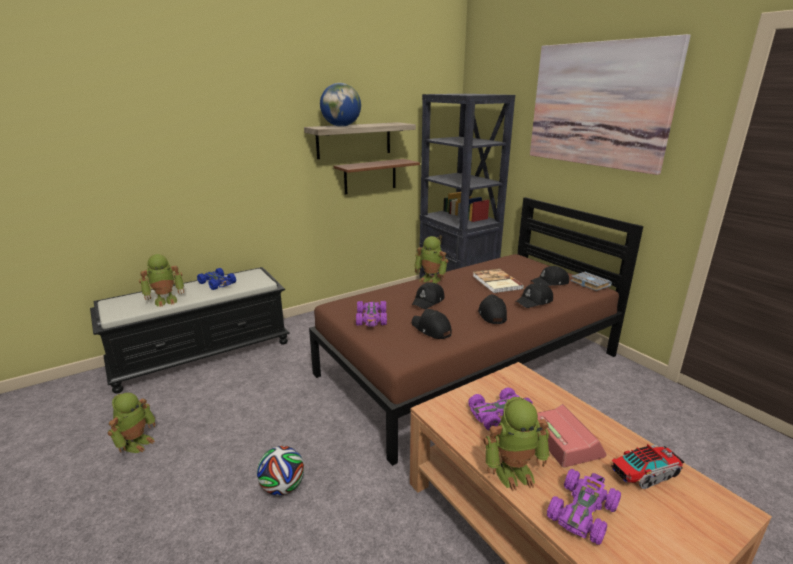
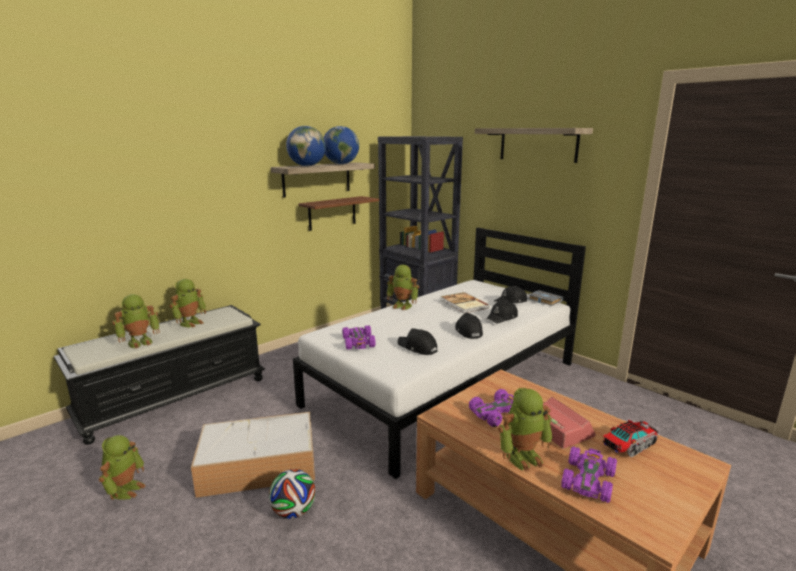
camera: 10 degrees left, 5 degrees down
(218, 283) = (190, 322): blue toy car -> toy robot
(260, 433) = (257, 465): none -> storage box
(379, 124) = (341, 164): none -> globe
(428, 301) = (407, 324): black cap -> none
(469, 364) = (445, 383): brown bed -> white bed
(598, 105) = (538, 144): picture -> shelf

